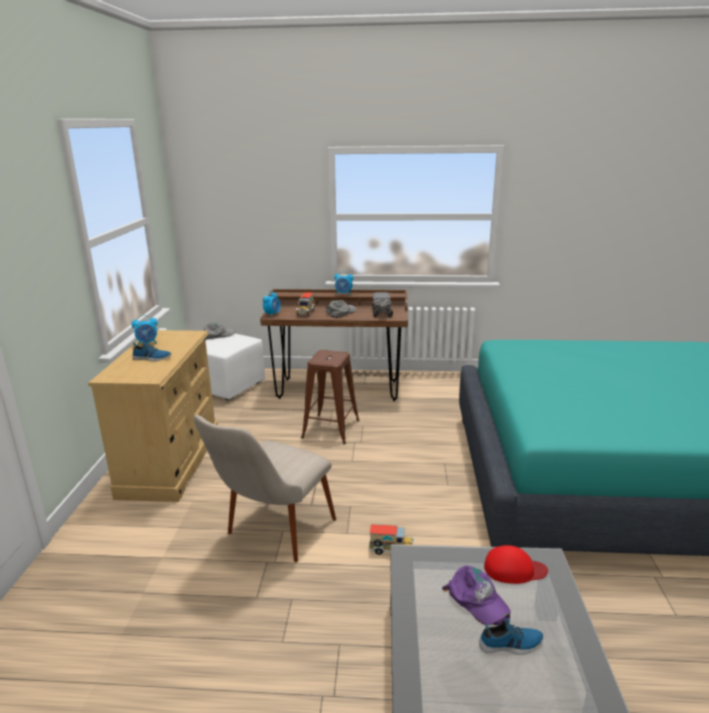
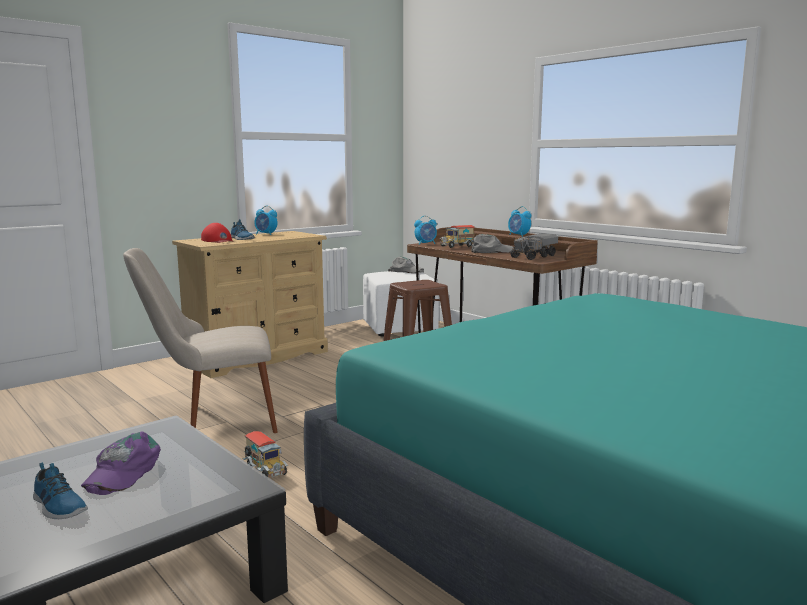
camera: 45 degrees right, 10 degrees down
(514, 569) = (202, 474): red cap -> red cap (218, 240)

